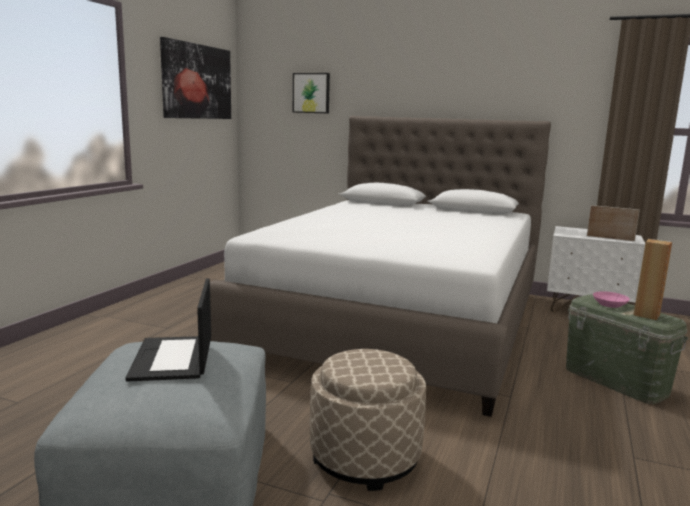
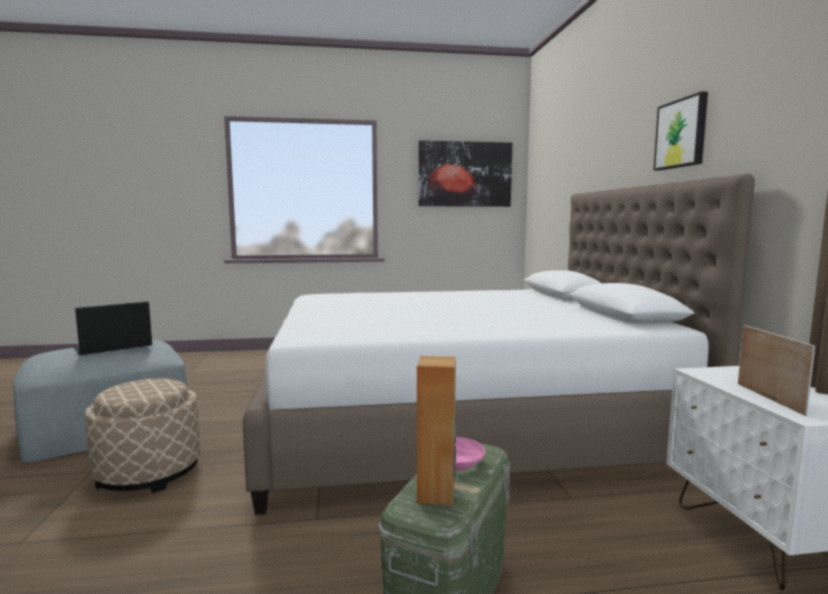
camera: 60 degrees right, 5 degrees down
(311, 93) = (560, 173): picture -> picture (682, 134)

